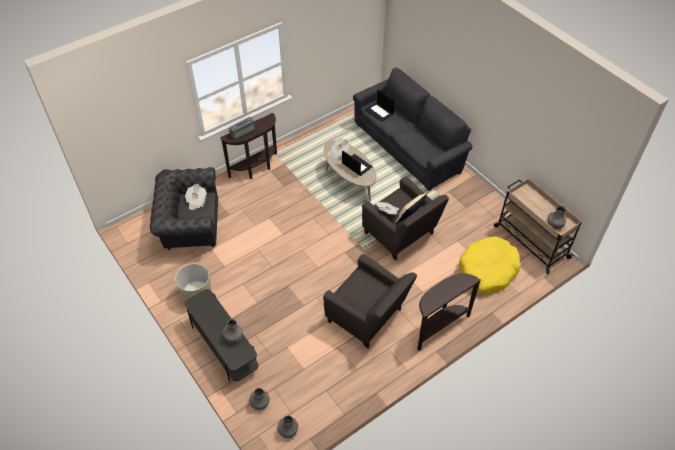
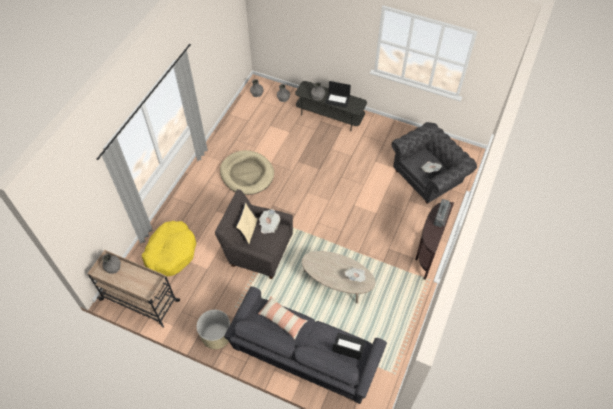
camera: 150 degrees right, 5 degrees up
(196, 294) = (376, 135): beige planter -> beige planter (216, 336)
(356, 165) = (329, 271): laptop -> laptop (337, 99)
(368, 317) = (247, 174): grey armchair -> beige dog bed
(418, 146) = (282, 319): none -> pillow
(438, 327) = (192, 190): brown console table -> none

